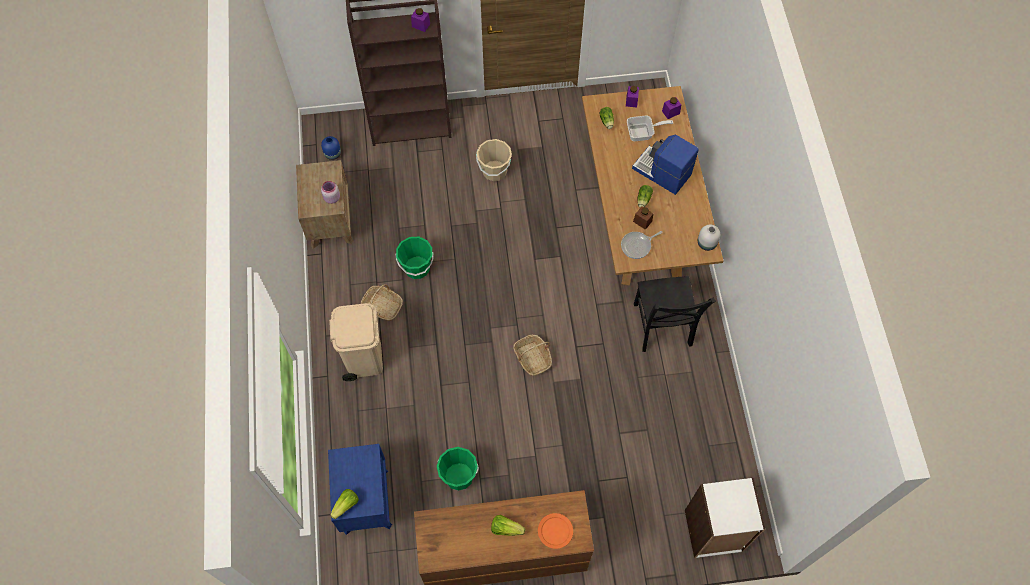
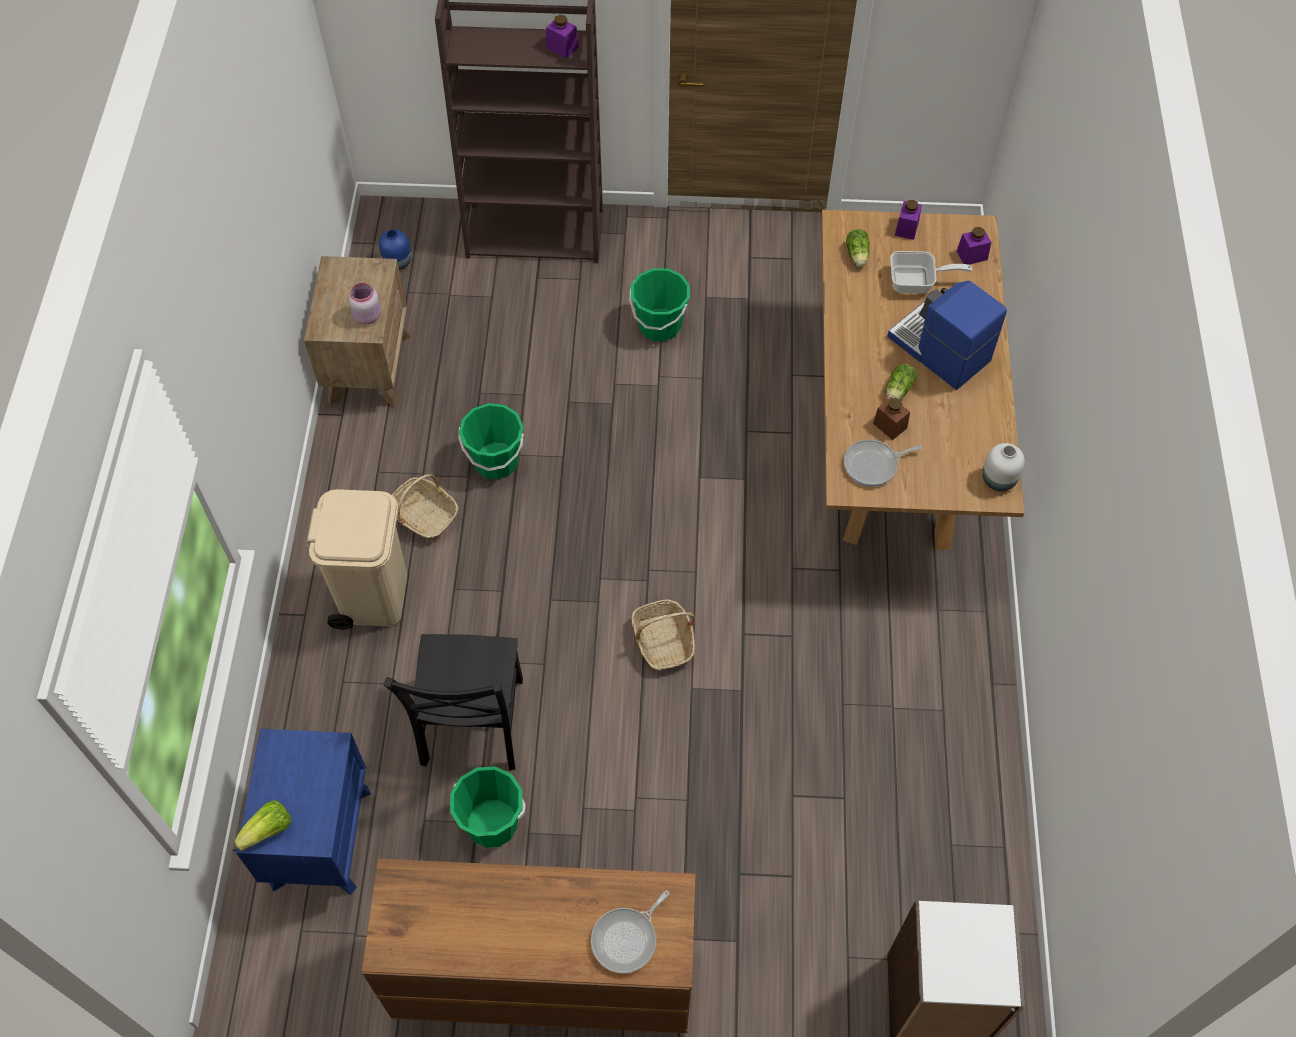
camera: 10 degrees right, 5 degrees down
(494, 171) = (659, 325): beige bucket -> green bucket
(506, 528) = (537, 918): lettuce -> none
(555, 531) = (627, 939): orange plate -> frying pan
(662, 327) = (902, 625): black chair -> black chair (471, 726)

